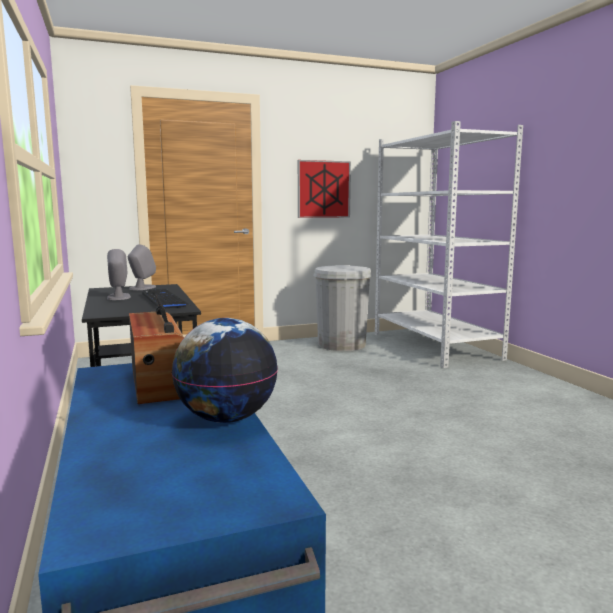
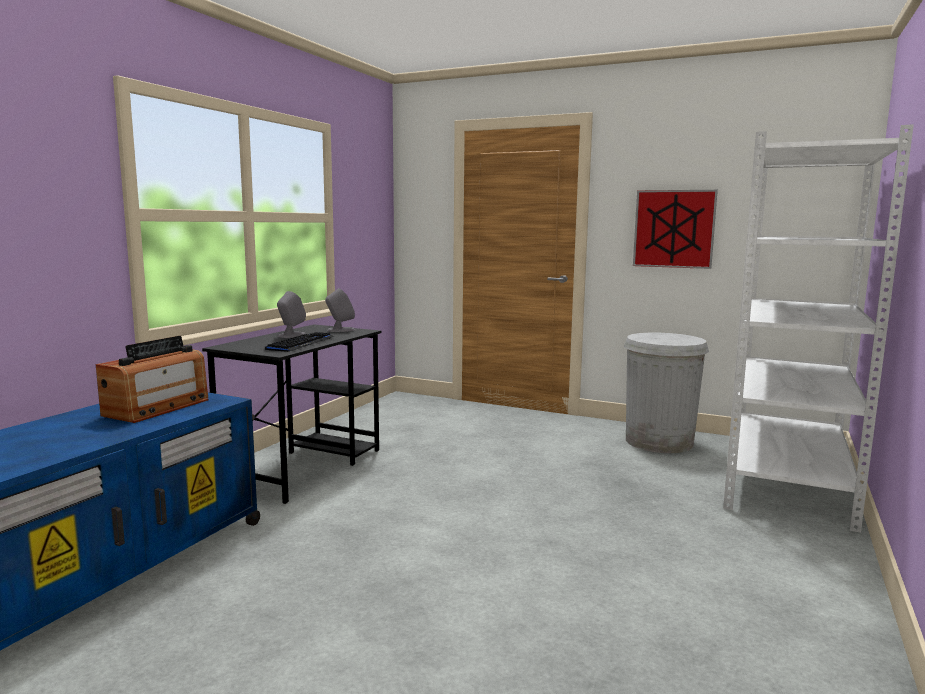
camera: 45 degrees right, 0 degrees up
(226, 418) = (95, 440): globe -> none

